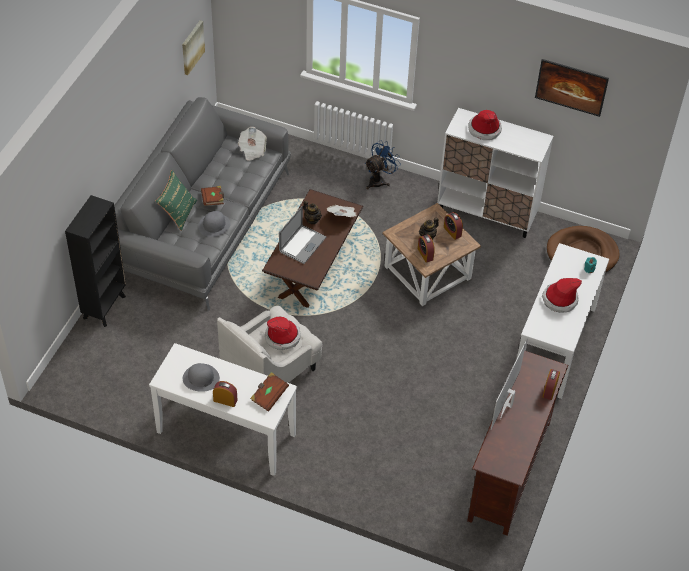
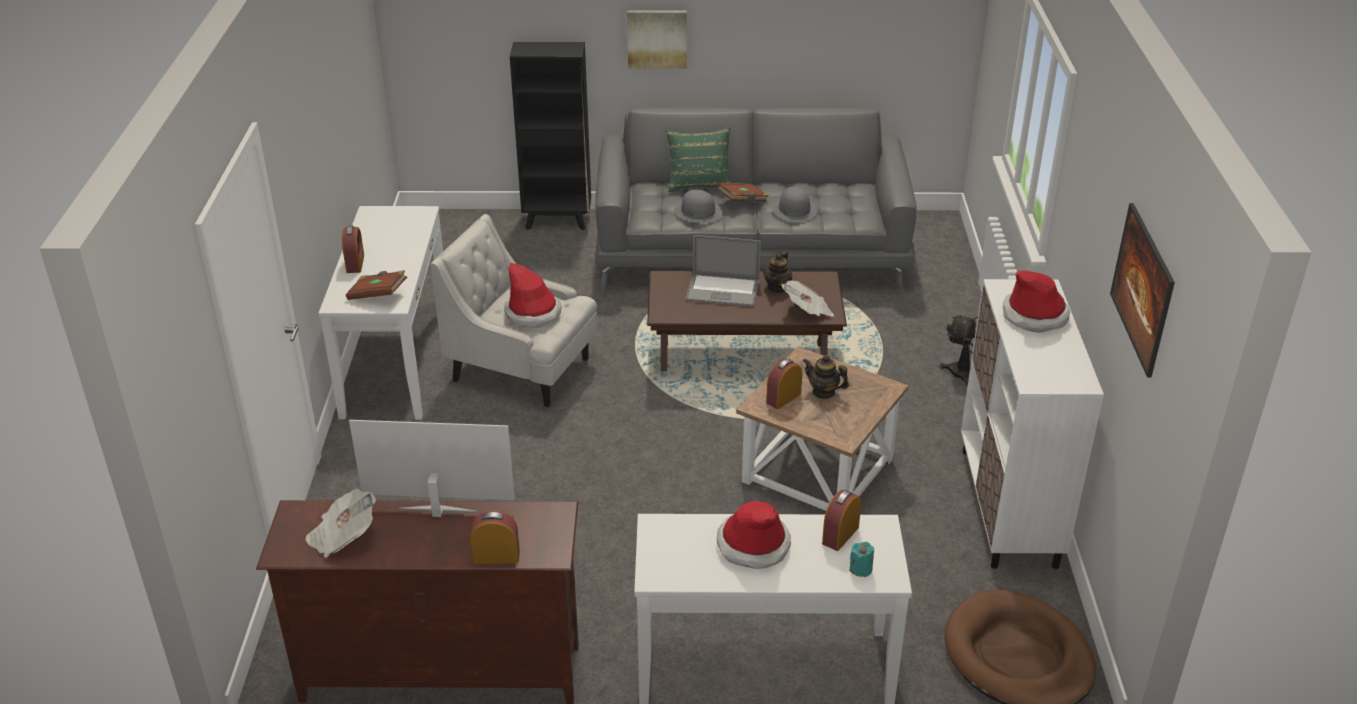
camera: 70 degrees right, 15 degrees down
(192, 47) = (910, 39): picture -> picture (657, 38)
(200, 378) = (386, 237): grey hat -> grey hat (794, 210)
(252, 150) = (863, 206): newspaper -> newspaper (343, 537)
(452, 232) = (856, 415): alarm clock -> alarm clock (840, 535)

